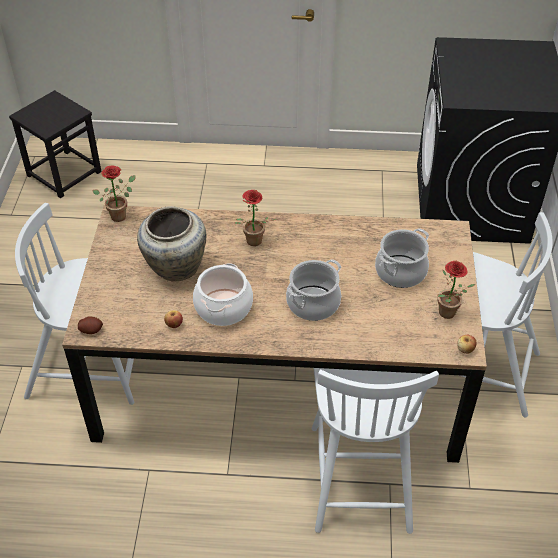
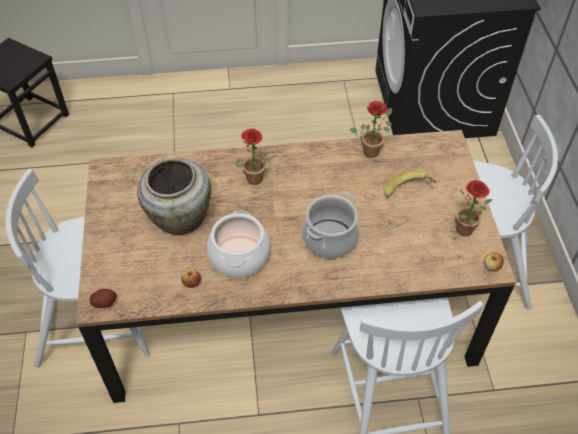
camera: 10 degrees left, 5 degrees up
(120, 214) = (109, 168): potted plant -> potted plant (372, 149)
(400, 272) = (409, 192): cooking pot -> banana

